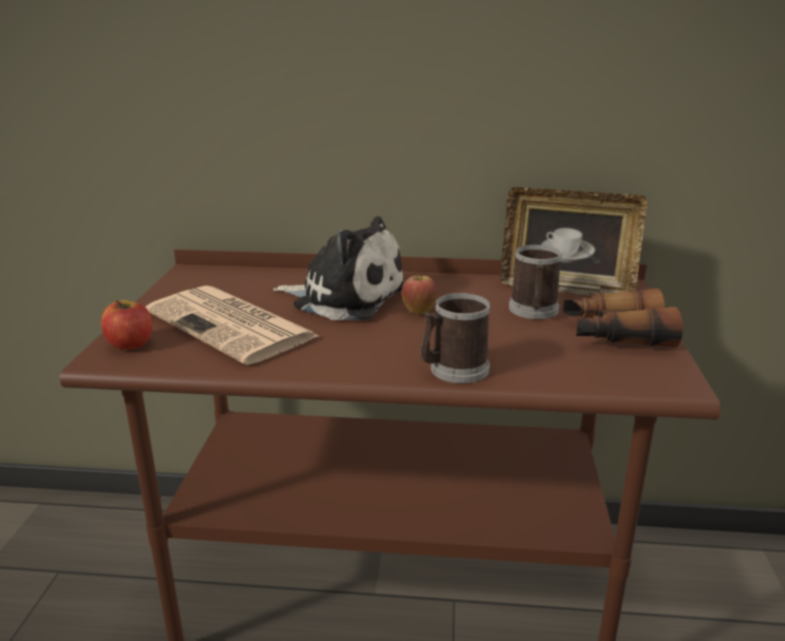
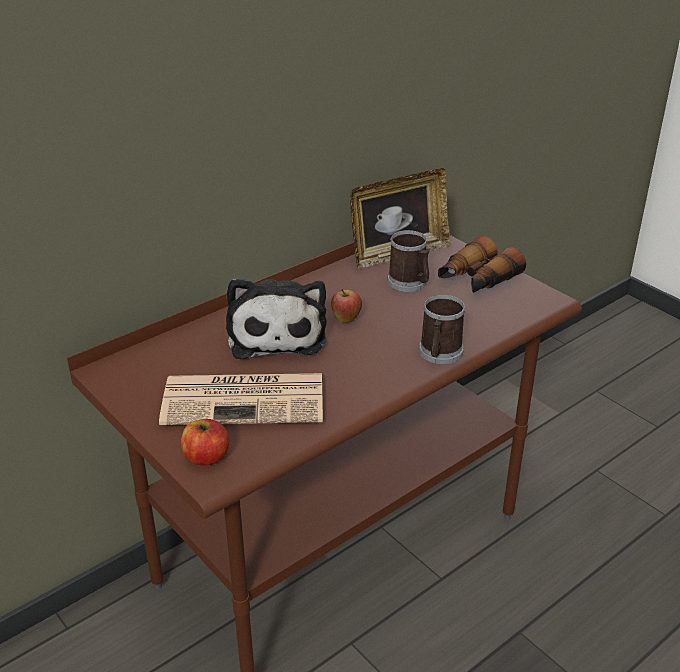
camera: 45 degrees left, 10 degrees up
(344, 297) = (276, 333): plush toy -> plush toy turned 105 degrees clockwise

